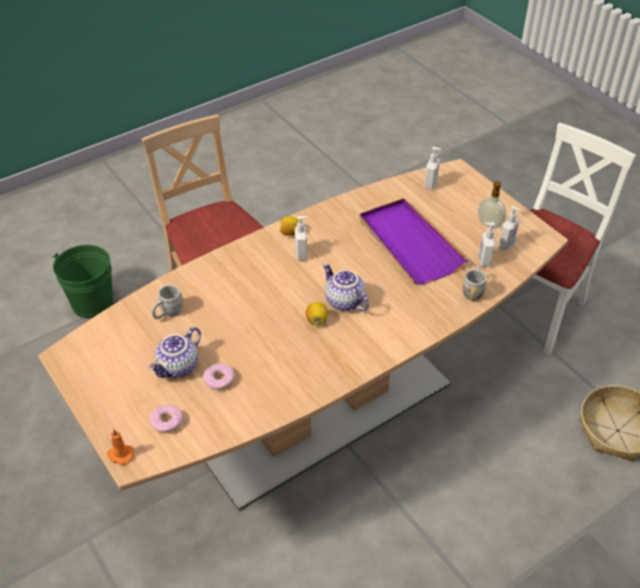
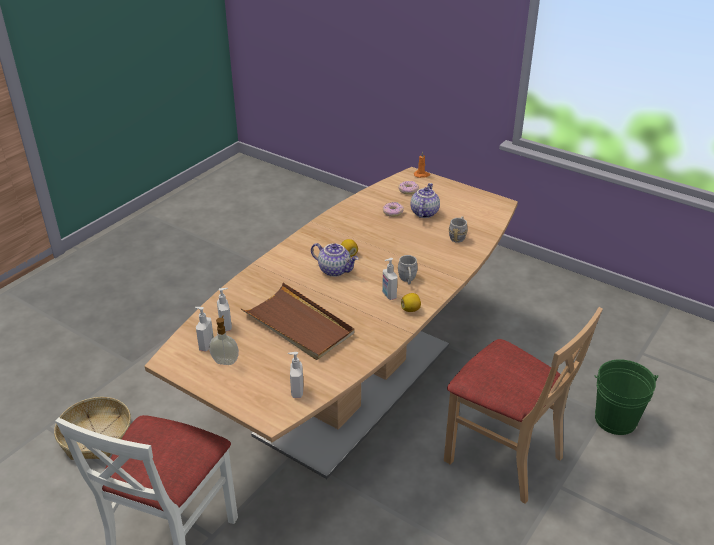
camera: 160 degrees right, 10 degrees down
(409, 244) = (298, 325): purple tray -> brown tray
(473, 290) = (232, 300): grey mug -> grey mug (407, 280)

